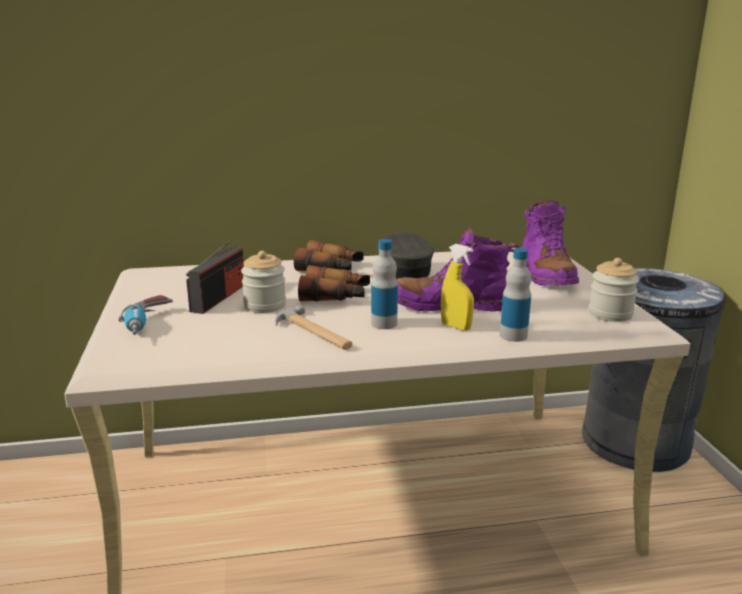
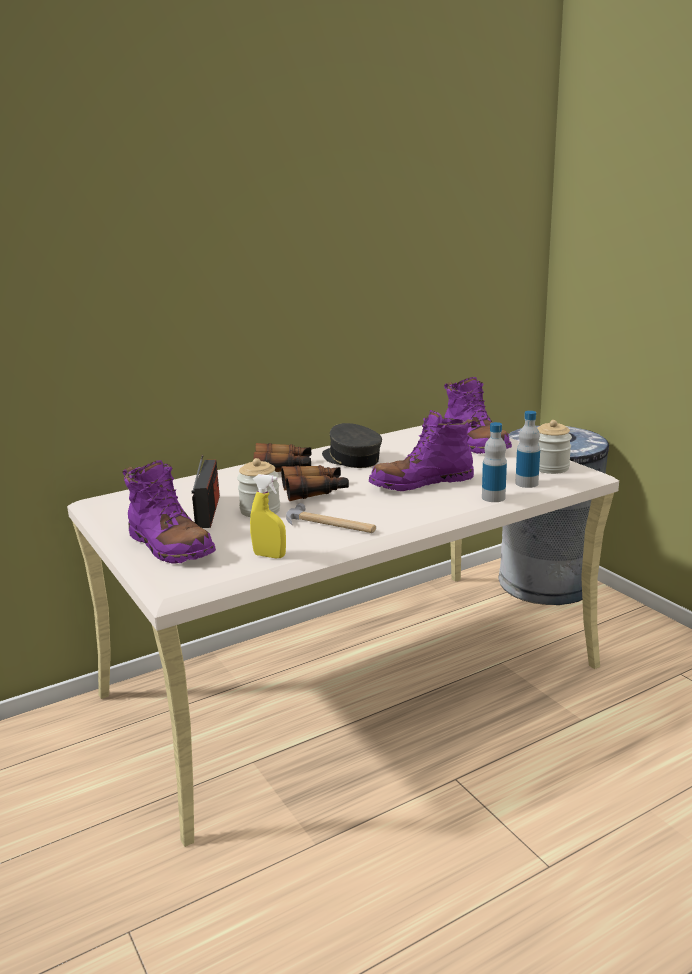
camera: 20 degrees left, 0 degrees up
(148, 325) = (169, 546): power drill -> purple boot
(384, 323) = (381, 507): bottle -> bottle (526, 483)
(456, 327) = (442, 499): yellow spray bottle -> yellow spray bottle (269, 556)

